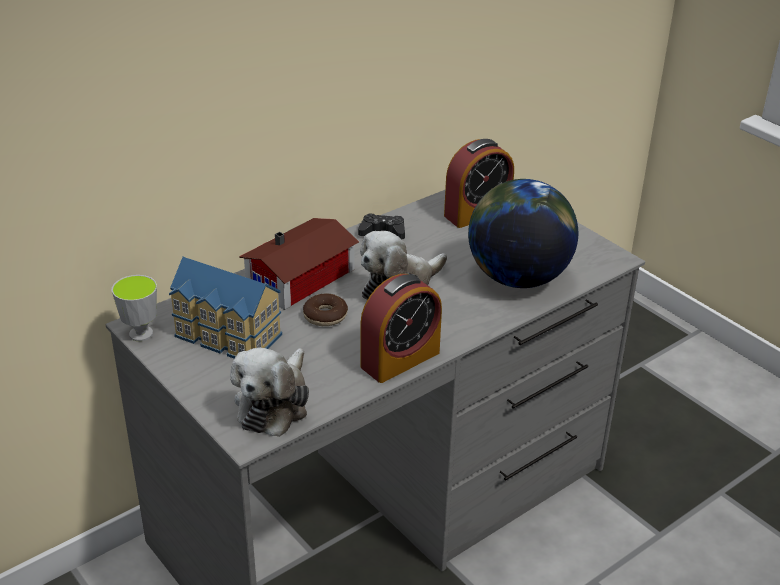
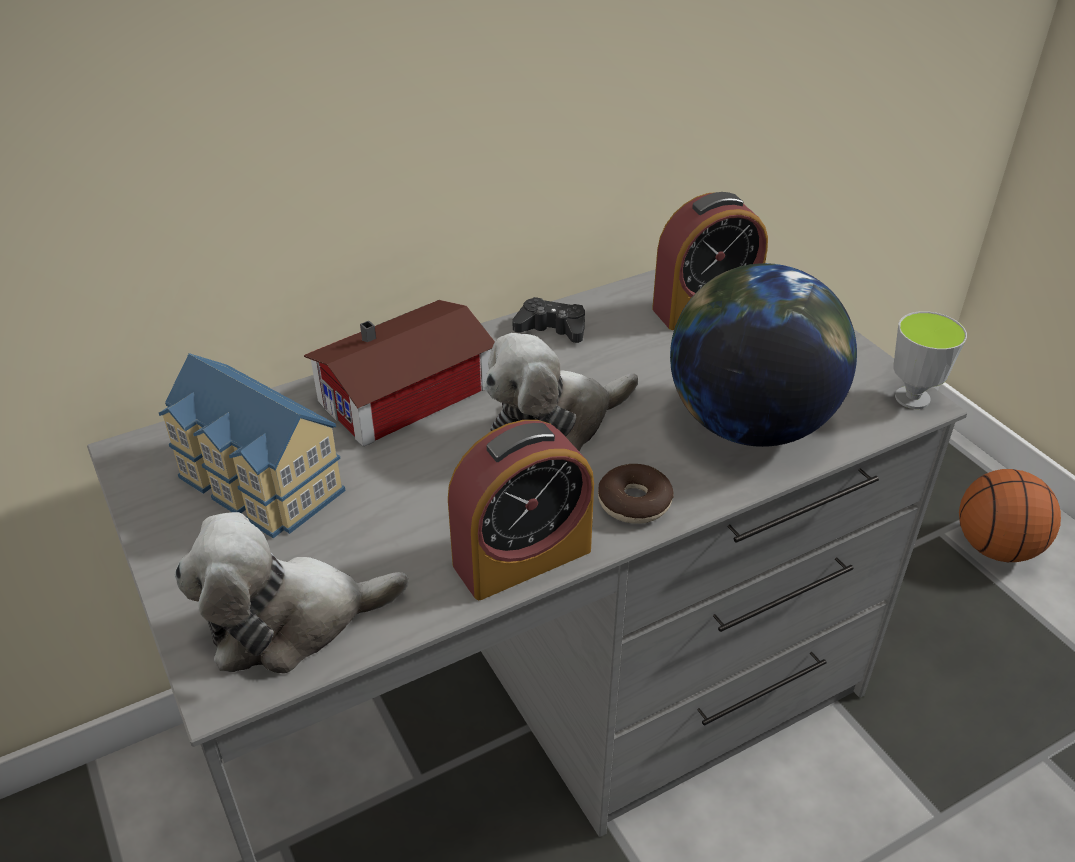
camera: 10 degrees right, 5 degrees up
(141, 334) = (130, 468): cup -> cup (912, 398)
(274, 404) = (290, 622): plush toy -> plush toy turned 45 degrees clockwise
(325, 316) = (423, 464): donut -> donut (634, 503)
(679, 370) = (996, 547): none -> basketball

